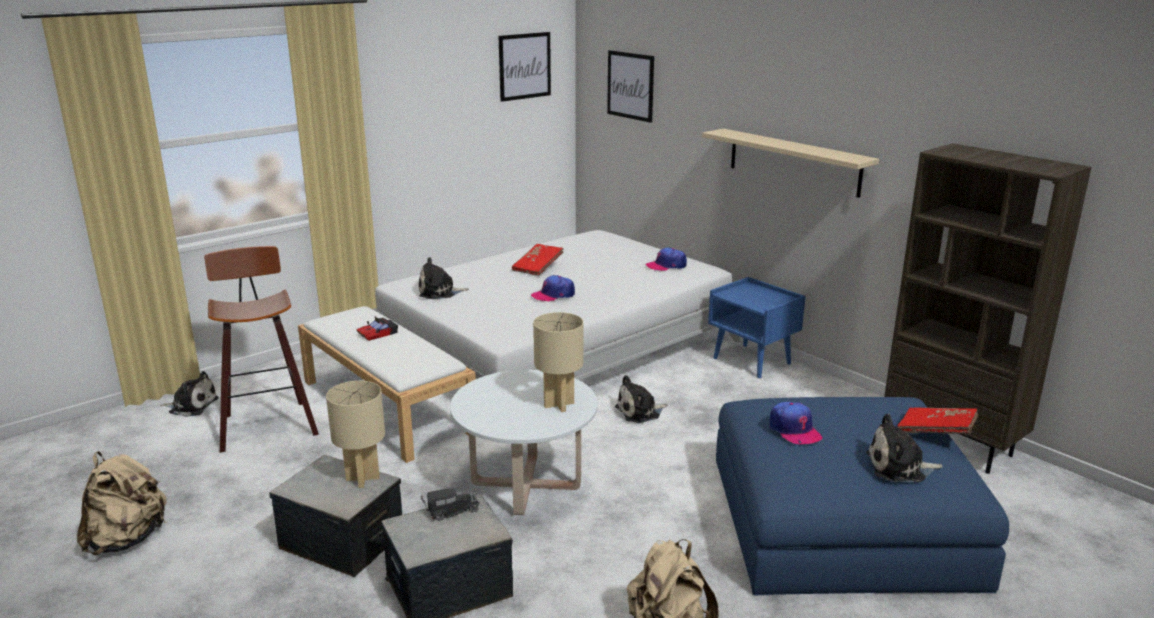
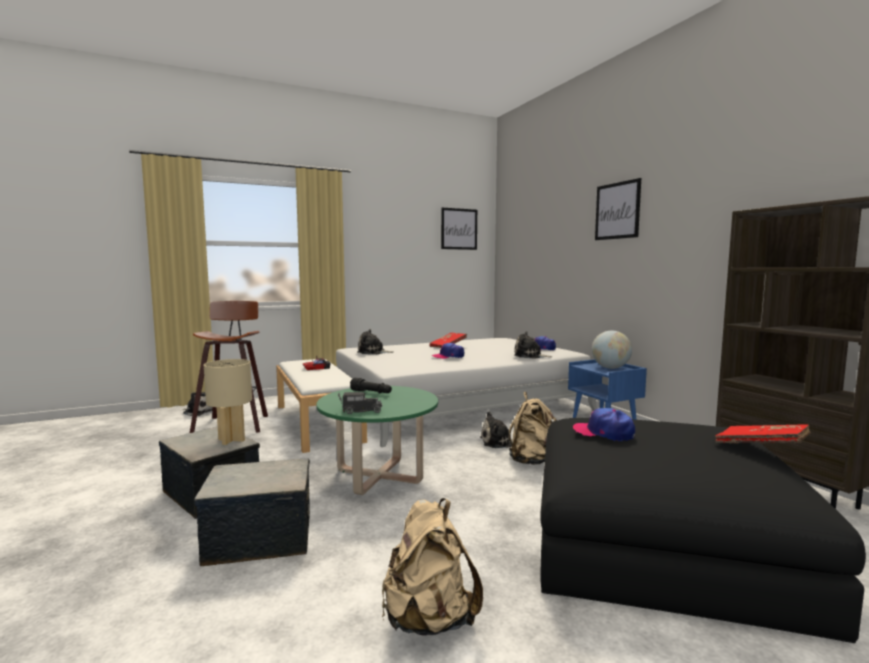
camera: 15 degrees right, 15 degrees down
(127, 539) = (76, 473): beige backpack -> beige backpack (532, 461)
(450, 512) = (272, 466): toy truck -> toy truck (360, 411)
(506, 389) = (371, 393): none -> black flashlight
(526, 485) = (379, 476): white coffee table -> green coffee table
(559, 405) = (403, 403): beige table lamp -> none
(630, 85) = (525, 237): picture -> picture (617, 211)
(762, 296) = (610, 368): none -> globe
(793, 162) = (634, 263): beige shelf -> none
(794, 430) = (604, 433): cap -> cap turned 135 degrees clockwise
(840, 521) = (659, 539): blue ottoman -> black ottoman
(899, 467) = (714, 469): plush toy -> plush toy (530, 356)

